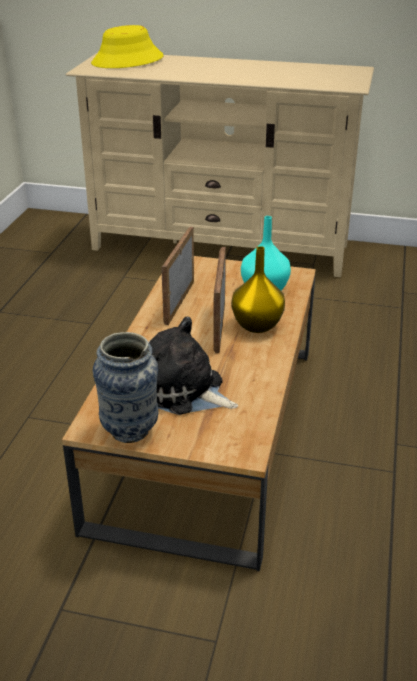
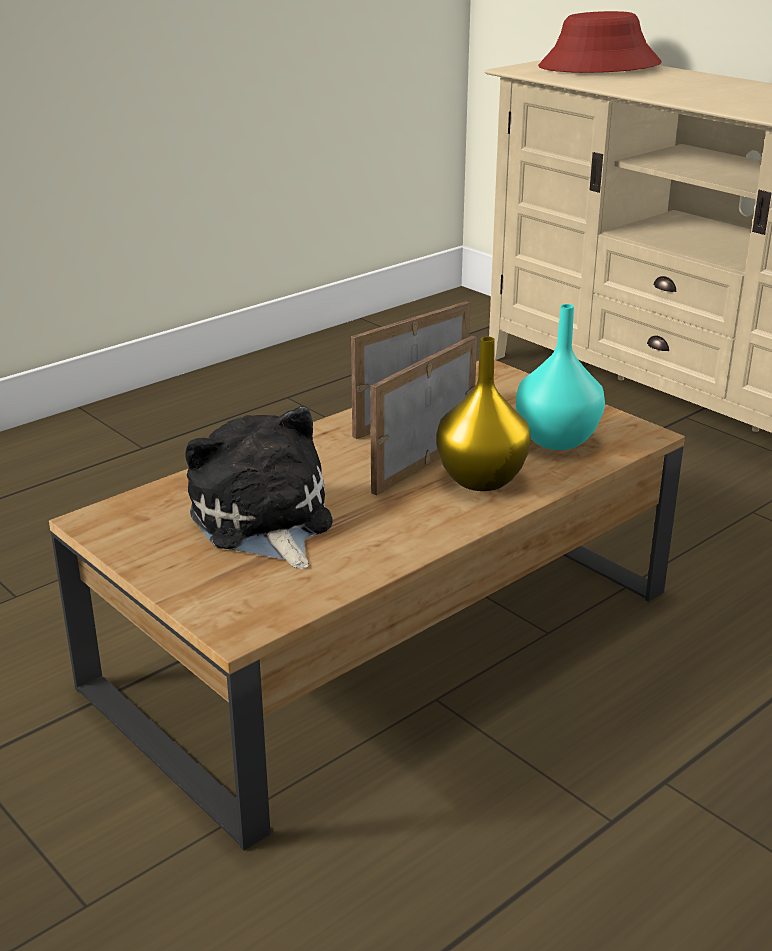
camera: 35 degrees right, 5 degrees down
(128, 61) = (599, 67): yellow hat -> red hat
(130, 431) = (133, 542): vase -> none

